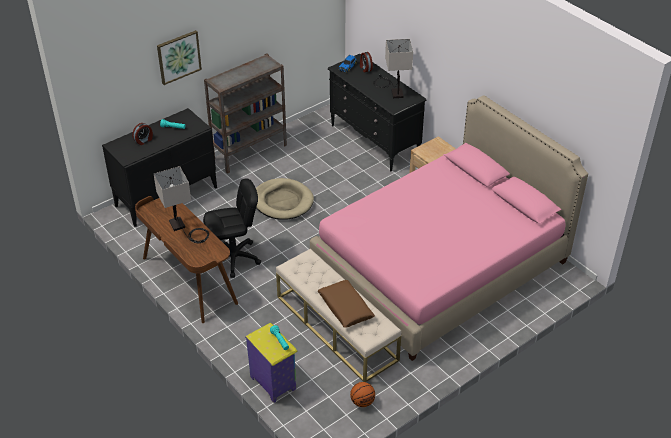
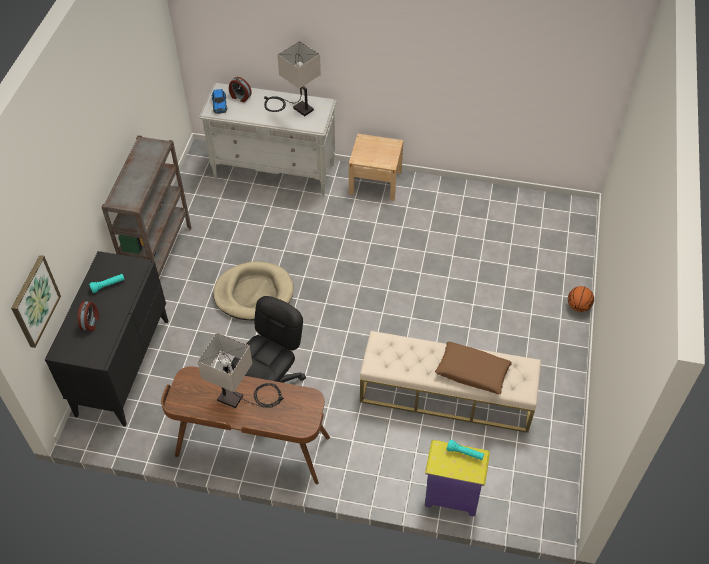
camera: 40 degrees left, 10 degrees up
(178, 57) = (74, 197): picture -> picture (34, 301)
(362, 402) = (546, 453): basketball -> basketball (578, 306)
(374, 141) = (275, 172): black dresser -> white dresser
(440, 266) = (468, 267): pink bed -> none

